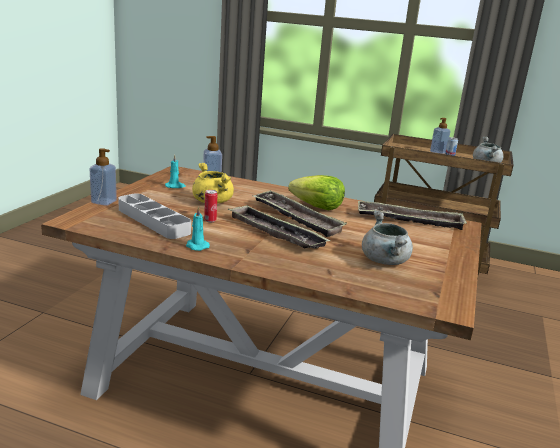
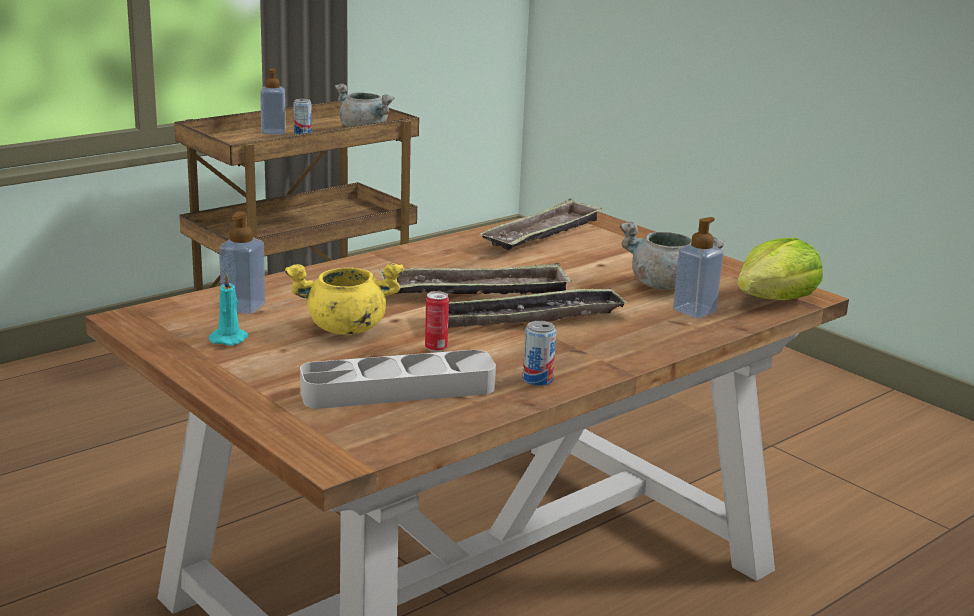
camera: 60 degrees left, 0 degrees up
(104, 202) = (255, 414): soap dispenser -> soap dispenser (694, 311)
(196, 246) = (537, 380): turquoise candle -> can
(317, 207) = (442, 267): lettuce -> lettuce (775, 300)

